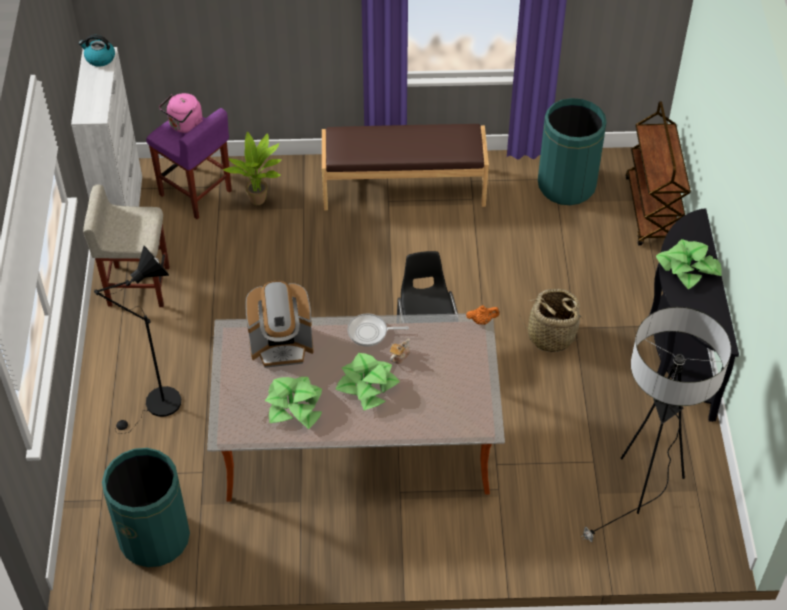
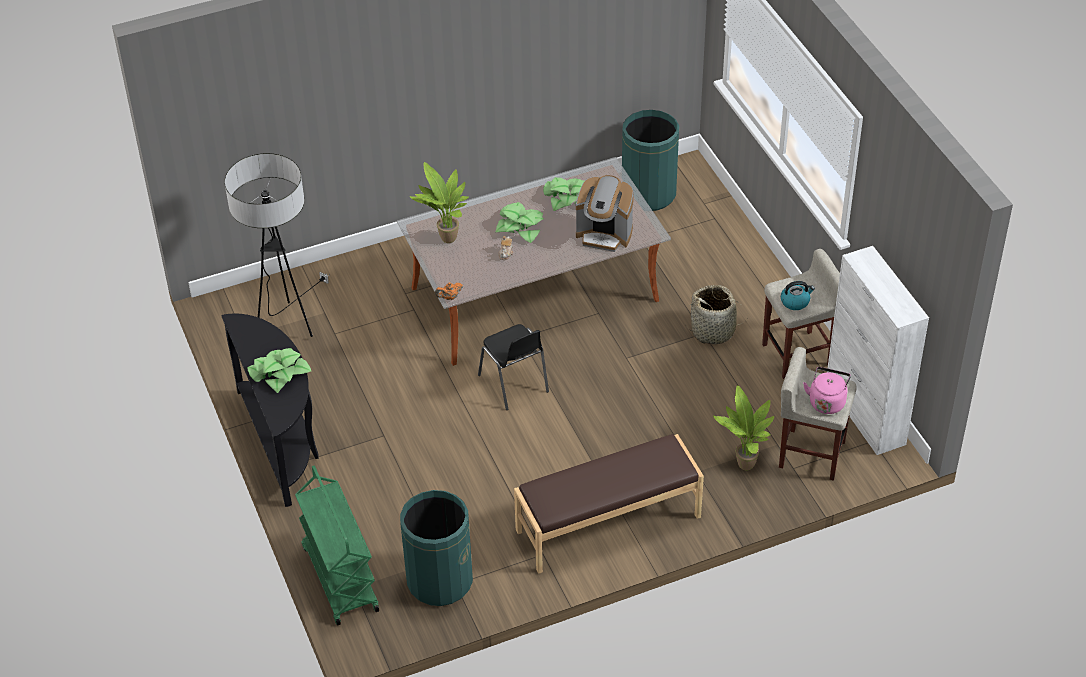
camera: 160 degrees right, 5 degrees down
(99, 58) = (903, 311): kettle -> kettle (795, 301)
(158, 406) = (709, 271): black floor lamp -> none
(196, 193) = (810, 454): purple stool -> beige stool
(281, 345) = (604, 234): coffee machine -> coffee machine turned 135 degrees counterclockwise
(370, 332) = (538, 263): frying pan -> none
(458, 395) = (446, 239): none -> potted plant
(551, 335) = (403, 422): basket -> basket (713, 331)
(652, 211) = (339, 578): brown cart -> green cart

